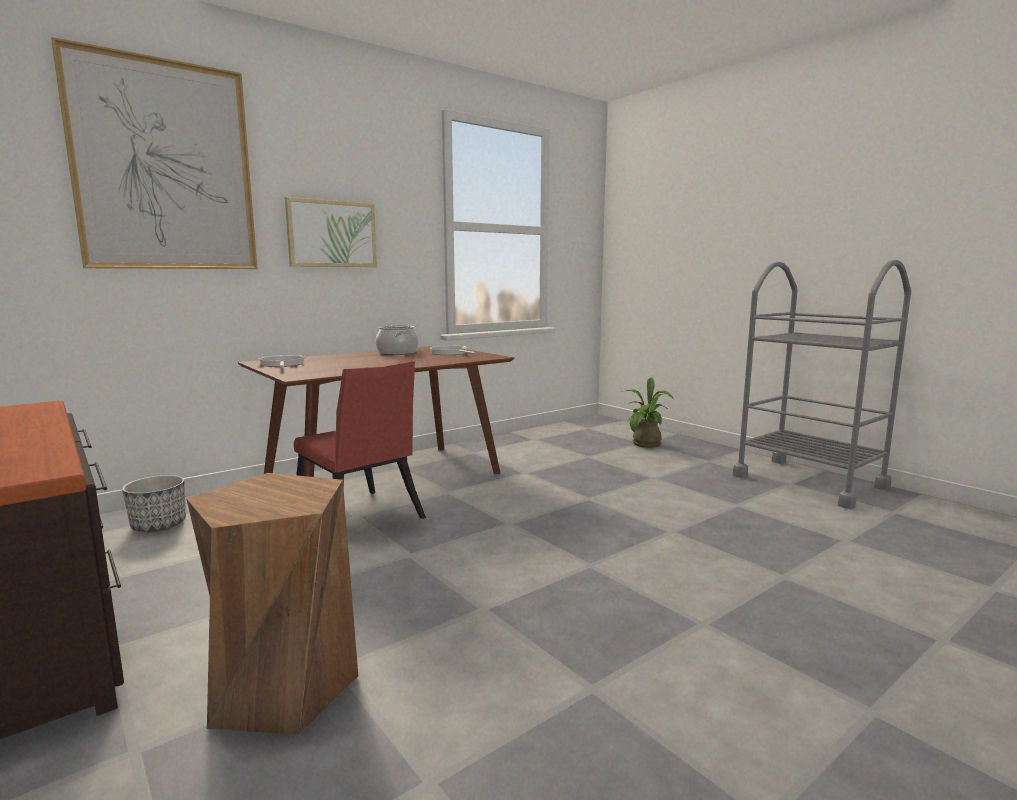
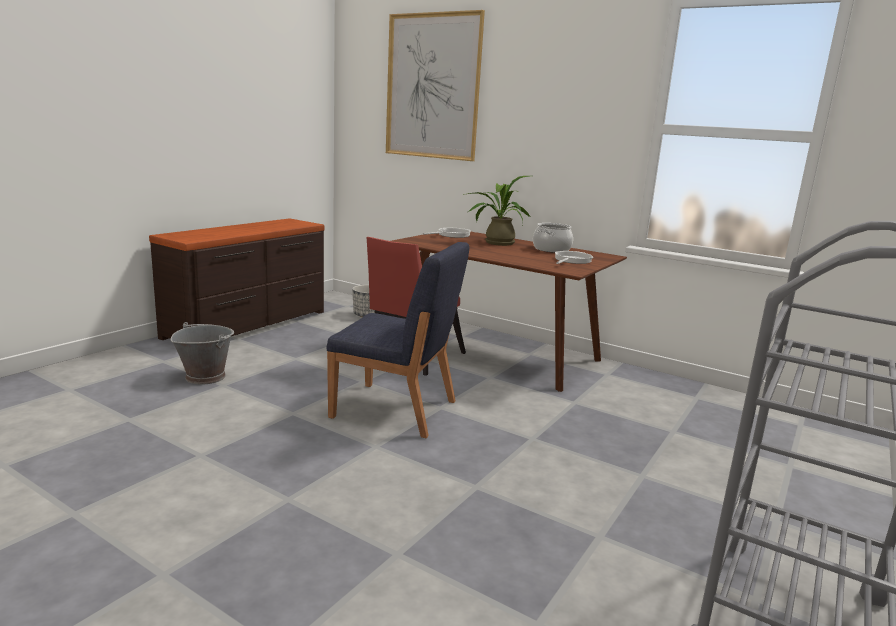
camera: 70 degrees right, 5 degrees up
(282, 688) = (205, 376): brown stool -> grey bucket
(332, 234) = (533, 135): picture -> none
(504, 545) = (395, 409): none -> blue chair
(645, 445) = (781, 468): potted plant -> potted plant (495, 242)

